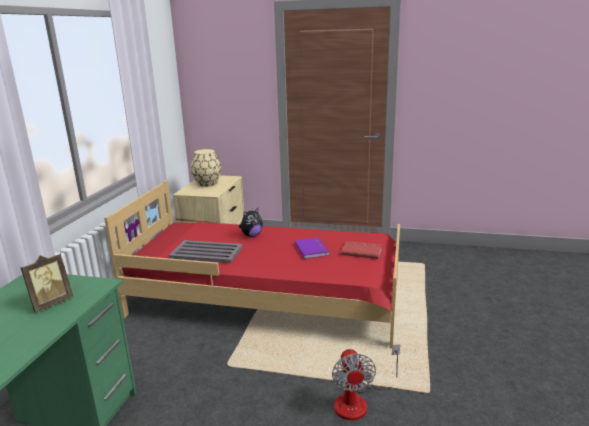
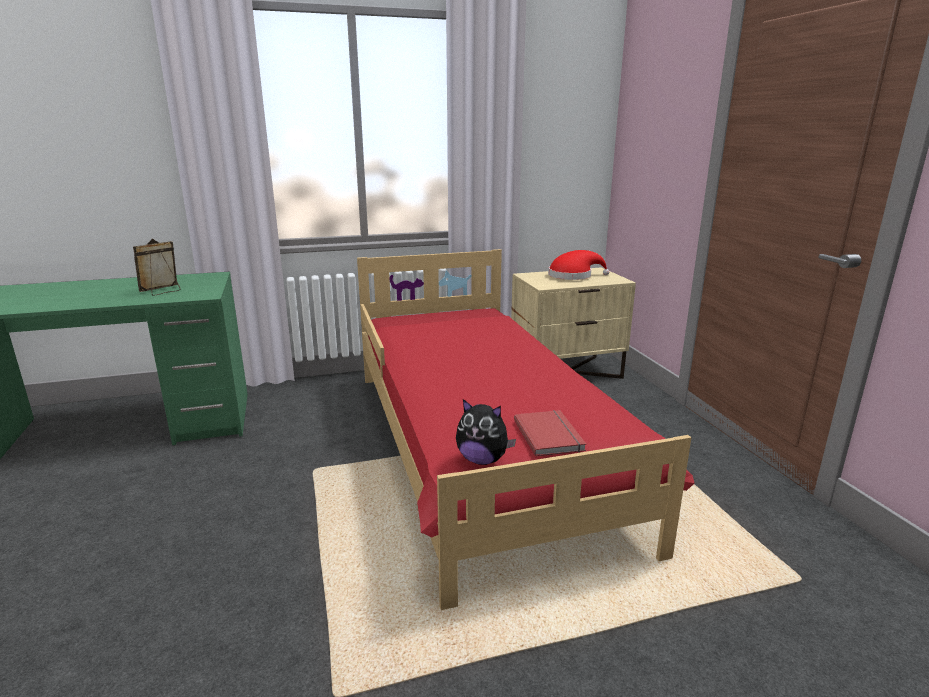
camera: 60 degrees right, 0 degrees up
(51, 303) = (162, 291): picture frame -> picture frame turned 120 degrees clockwise
(207, 184) = (573, 276): beige vase -> red hat
(207, 252) = (425, 341): grey tray -> none
(251, 235) = (503, 349): plush toy -> plush toy (482, 460)
(312, 249) = (508, 396): purple book -> none
(359, 401) = (282, 608): fan -> none

